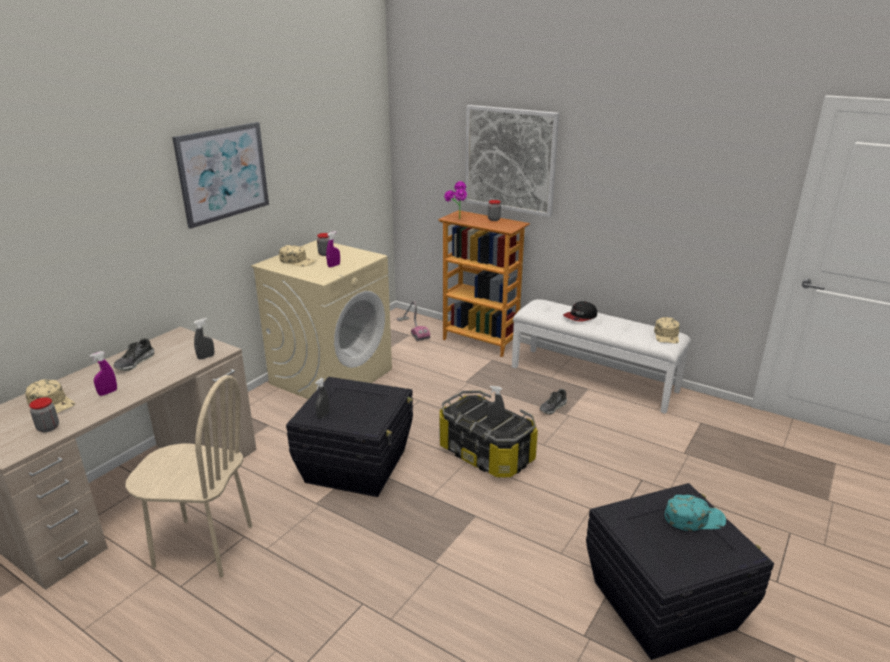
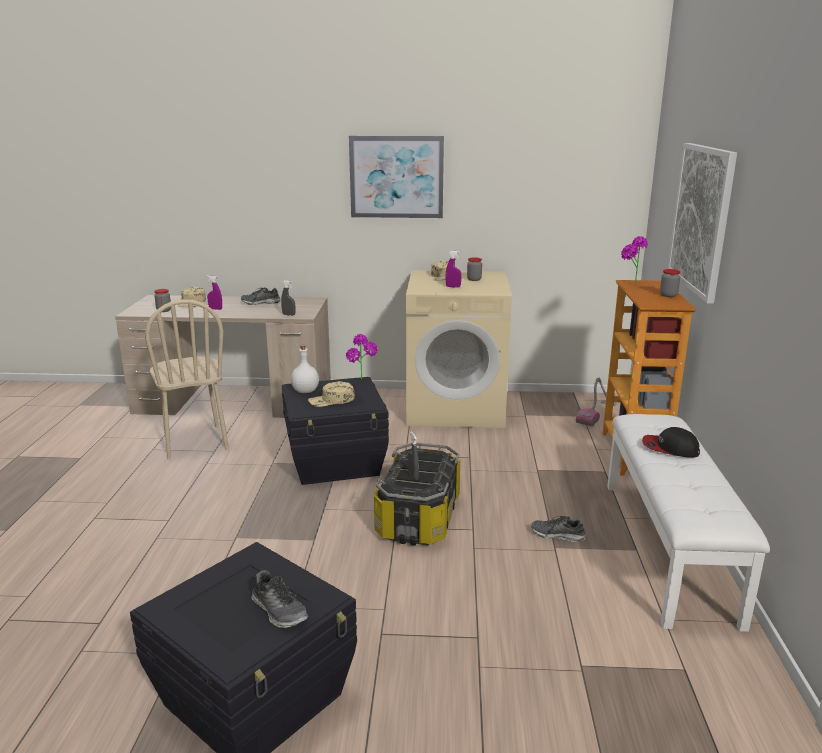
camera: 60 degrees right, 5 degrees down
(323, 415) = (305, 391): grey spray bottle -> white bottle
(337, 381) = (363, 381): none -> potted plant
(667, 335) = (721, 517): beige cap -> beige cap (331, 400)
(694, 518) = (279, 610): turquoise cap -> shoe

